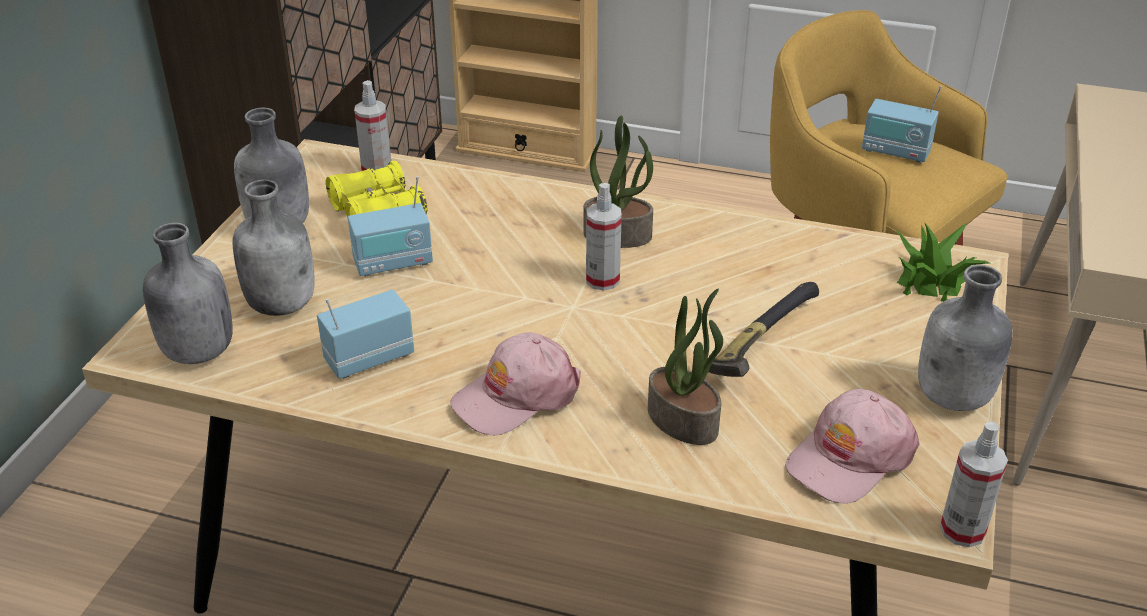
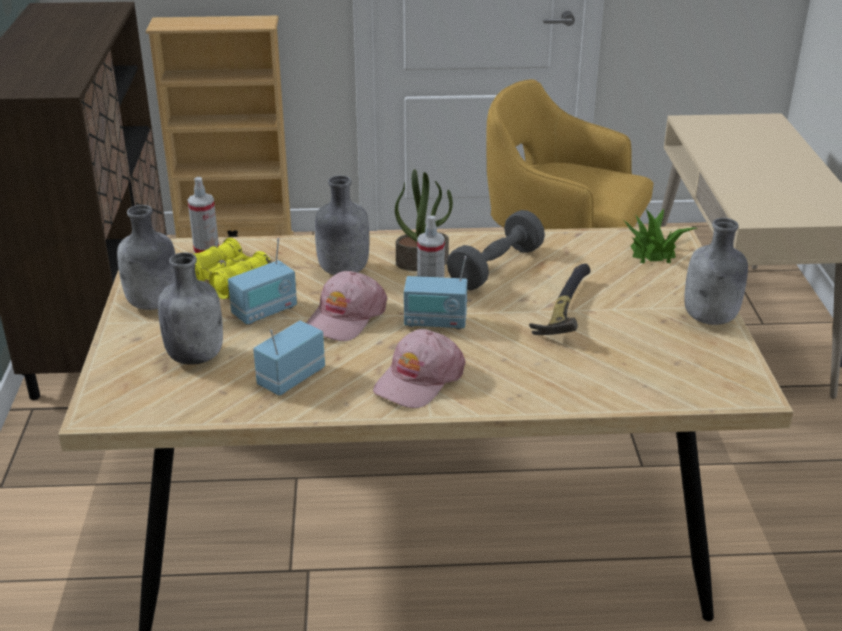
camera: 20 degrees left, 5 degrees down
(197, 352) = (149, 402): grey bottle -> grey bottle (342, 271)
(684, 420) = (546, 369): potted plant -> none
(705, 261) = (496, 267): none -> grey dumbbell
(849, 457) = (668, 367): pink cap -> pink cap (345, 317)
(895, 152) = (576, 177): radio -> radio (435, 322)
(962, 530) = (762, 393): spray bottle -> none

